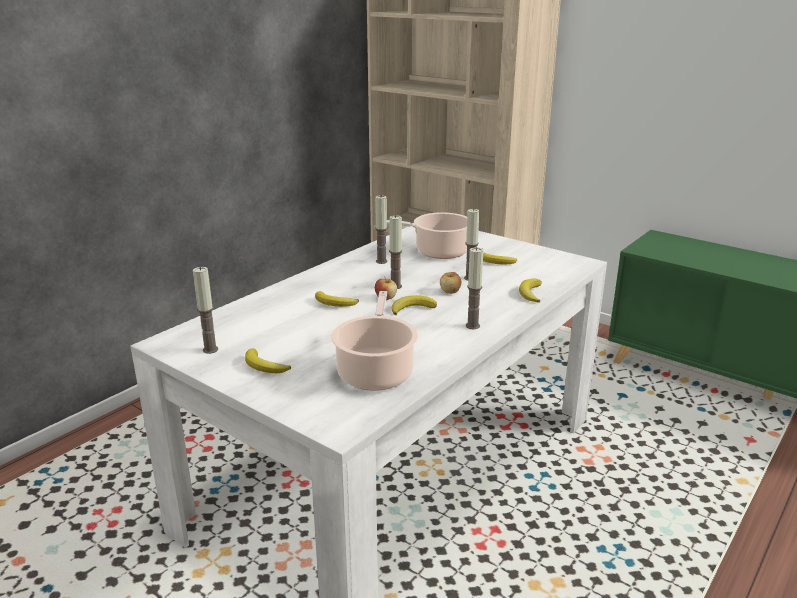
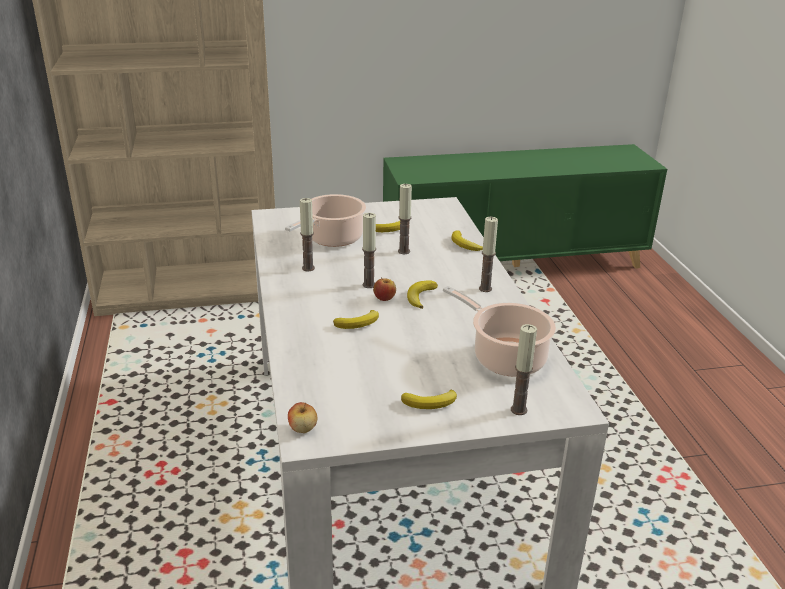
camera: 50 degrees left, 5 degrees up
(210, 349) = (360, 418): candle -> candle (518, 410)
(450, 292) = (415, 269): apple -> apple (303, 428)

